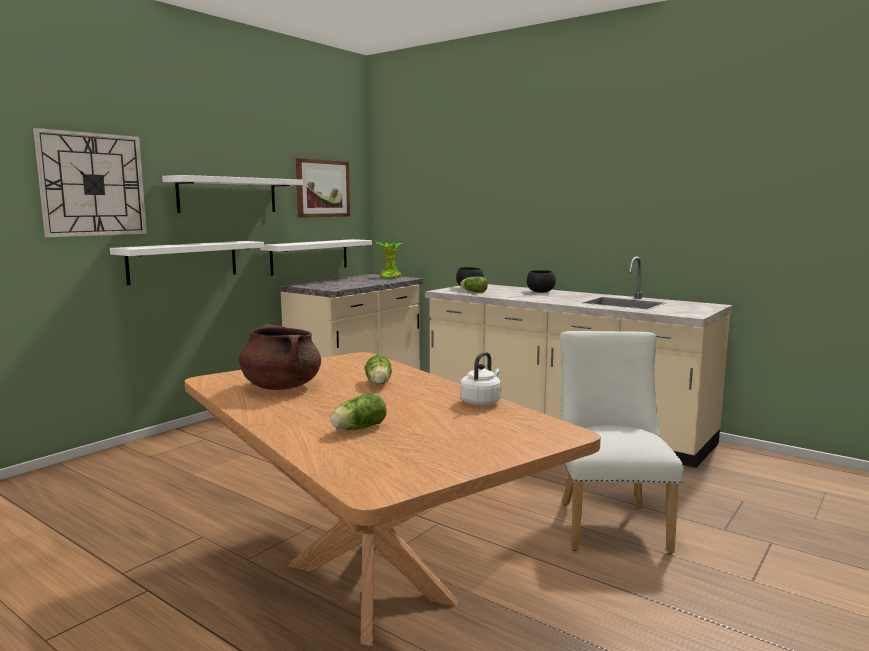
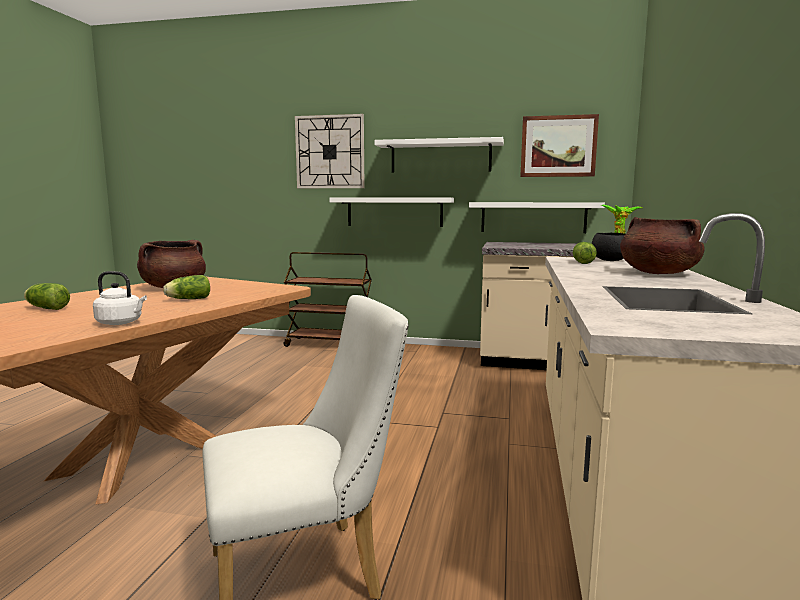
camera: 65 degrees right, 0 degrees up
(134, 450) = (330, 344): none -> brown cart
(540, 292) = (657, 273): black bowl -> brown cooking pot

